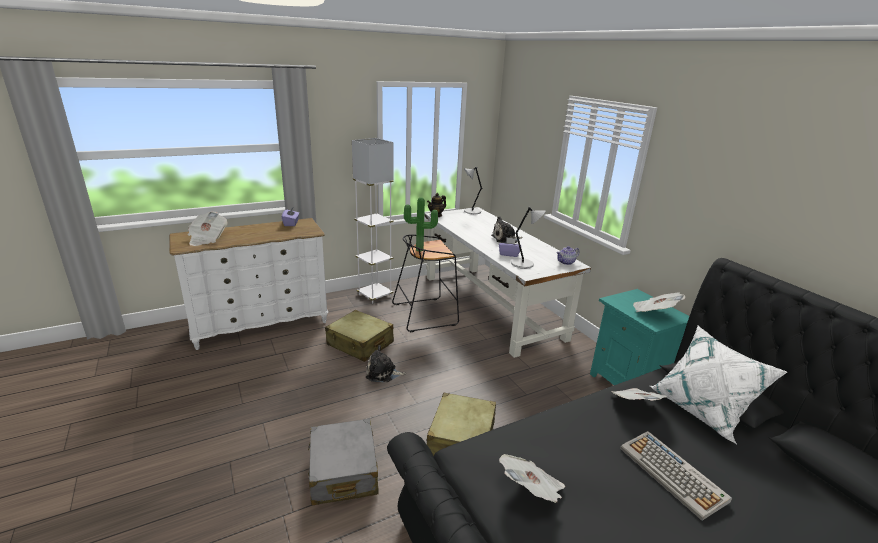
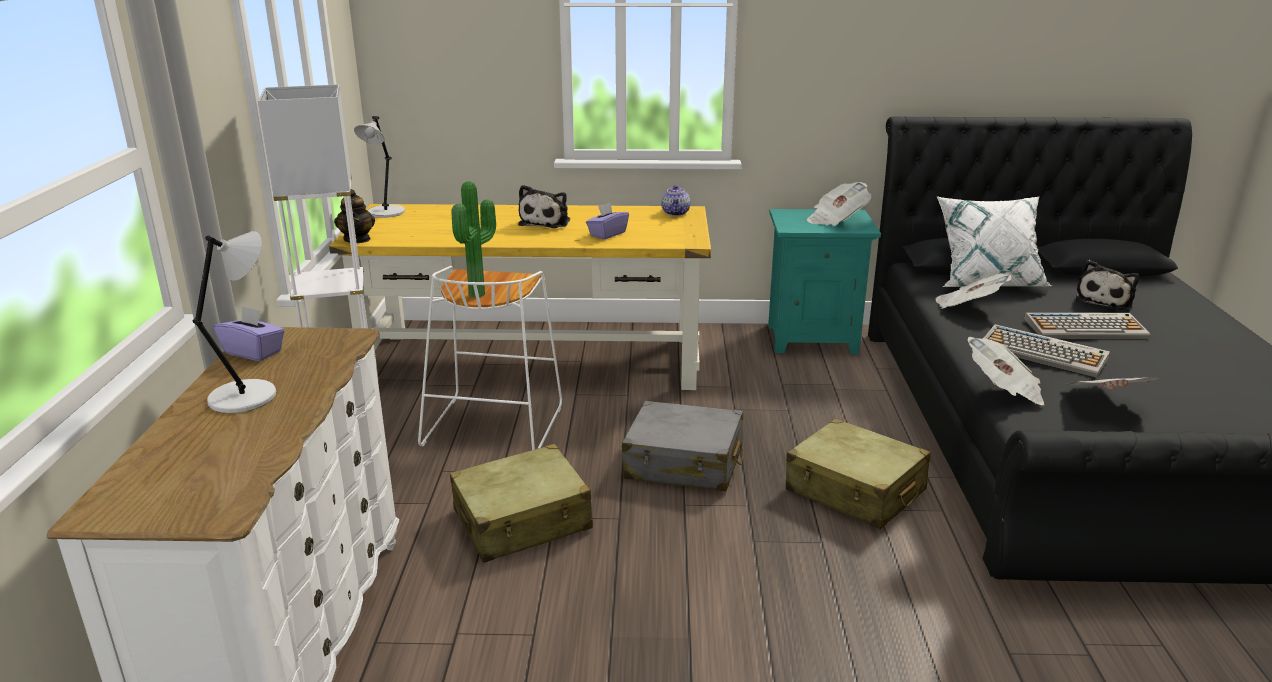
camera: 60 degrees left, 0 degrees up
(207, 239) = (202, 469): newspaper -> newspaper (1004, 390)
(343, 471) = (874, 620): grey suitcase -> grey suitcase (684, 463)
(383, 373) = (641, 518): plush toy -> plush toy (1105, 300)
(425, 314) = (493, 424): black stool -> white stool
(491, 306) = (536, 360): white desk -> yellow desk
(523, 264) = (654, 235): grey table lamp -> grey table lamp (246, 396)
(590, 451) = (1044, 353): none -> keyboard

